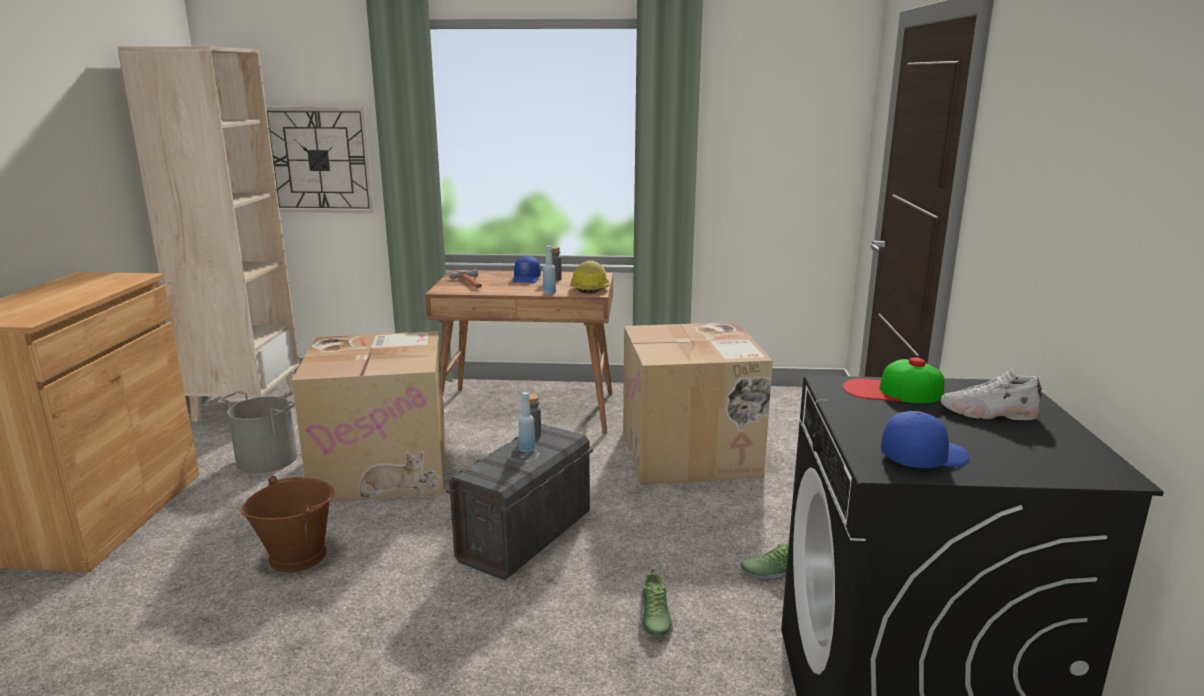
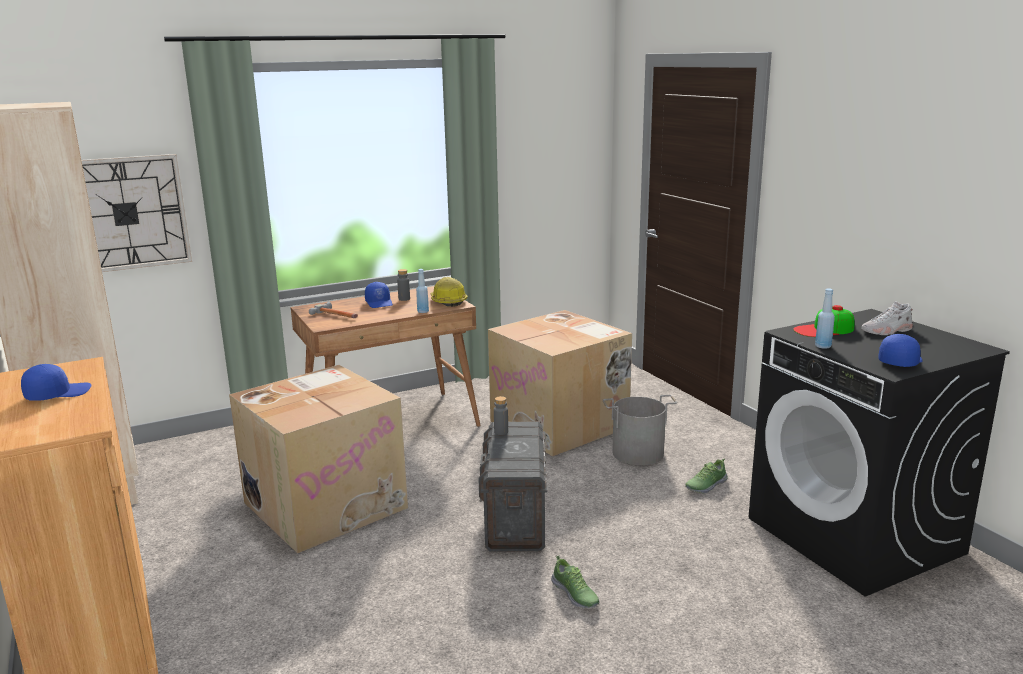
camera: 30 degrees left, 0 degrees up
(71, 293) = (57, 394): none -> blue cap
(267, 459) = (197, 531): grey bucket -> grey bucket (637, 453)
(298, 556) = (349, 593): brown bucket -> none
(527, 449) = (512, 442): blue bottle -> blue bottle (823, 346)
(654, 618) = (668, 538): shoe -> shoe (575, 595)

